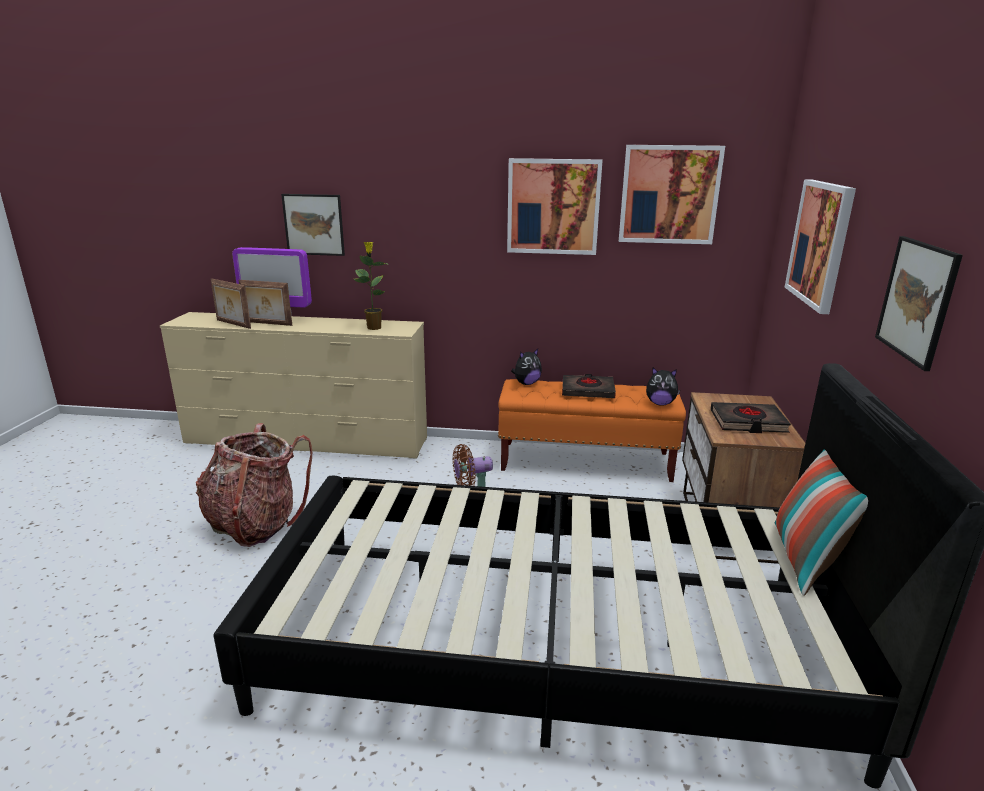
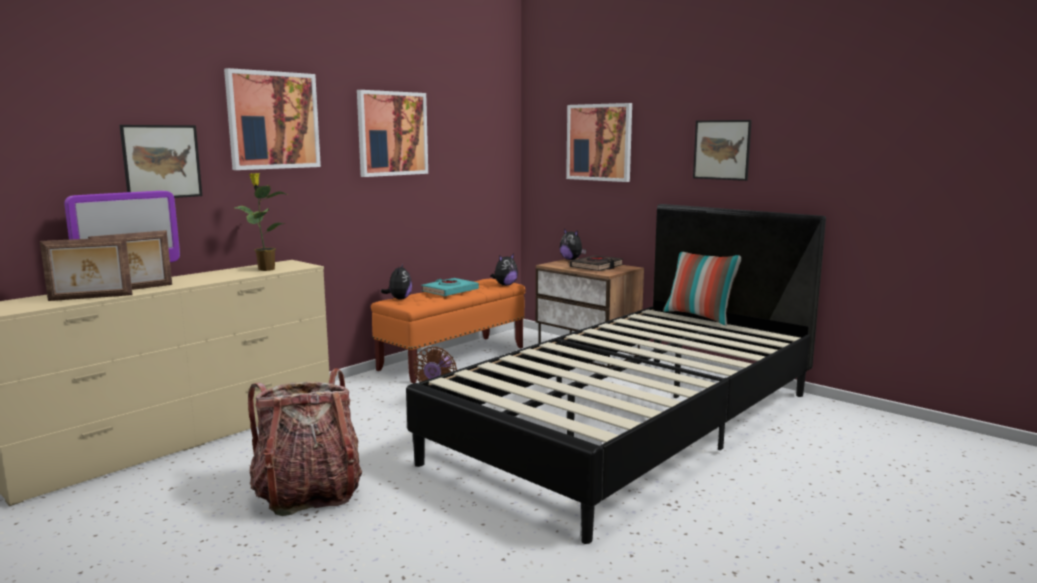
camera: 55 degrees left, 10 degrees down
(588, 390) = (450, 291): black book -> turquoise book
(669, 194) = (465, 122): picture -> picture (273, 120)
(756, 399) = (571, 259): none -> plush toy

